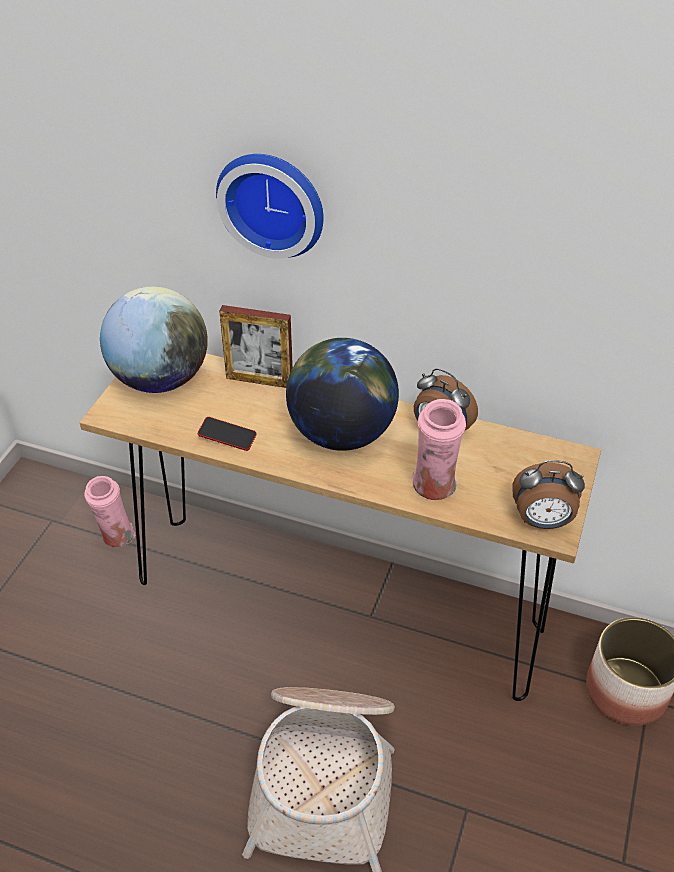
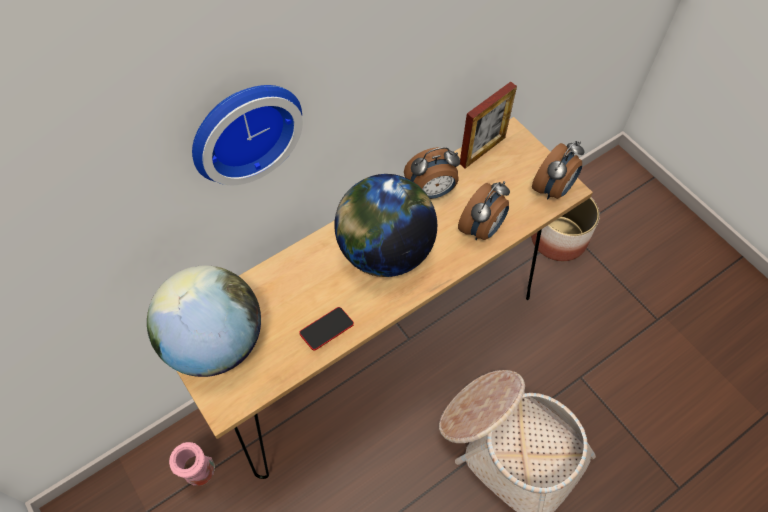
camera: 55 degrees left, 15 degrees up
(259, 380) = (280, 271): picture frame -> picture frame (482, 150)
(434, 489) = (482, 229): pink vase -> alarm clock

